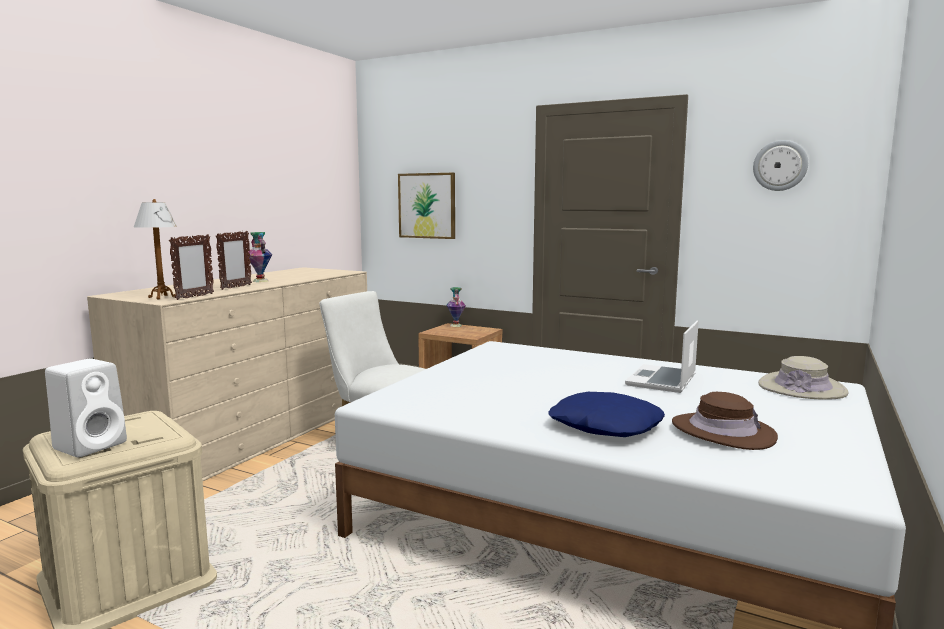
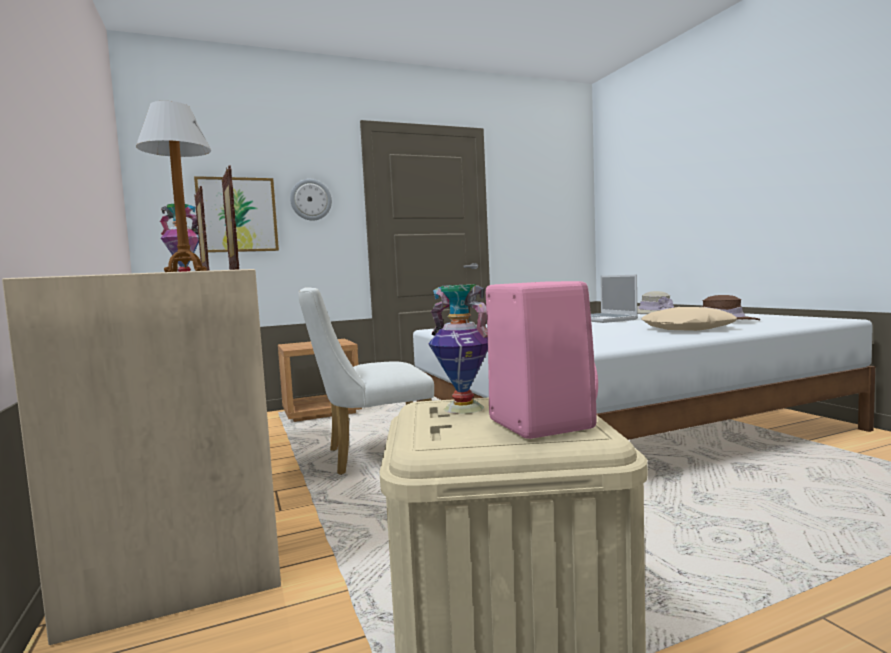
camera: 50 degrees left, 5 degrees down
(92, 445) = (537, 423): white speaker -> pink speaker
(455, 325) = (295, 343): vase -> vase (462, 408)
(605, 426) = (687, 329): blue pillow -> beige pillow
(780, 165) = (543, 185): wall clock -> wall clock (311, 200)

